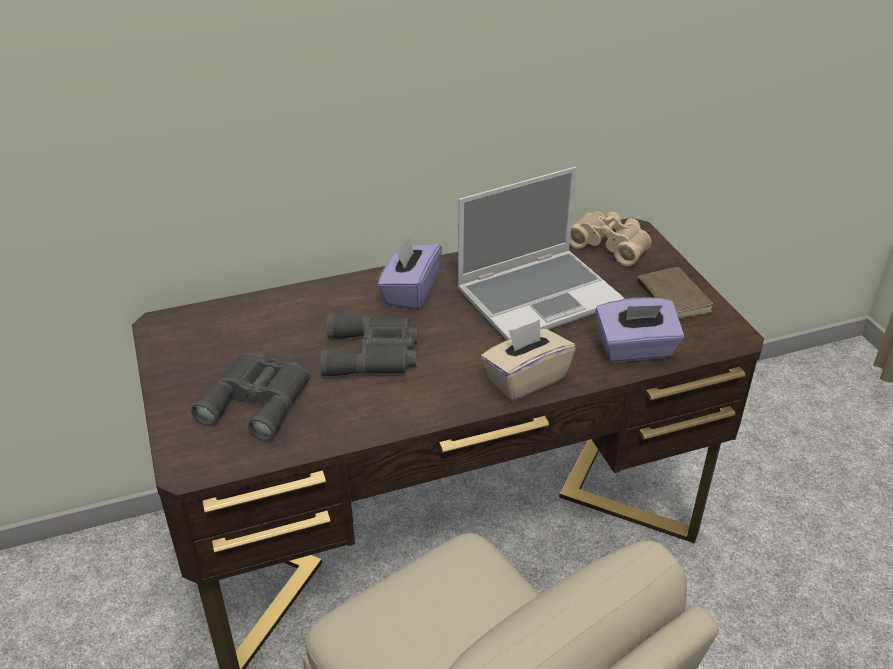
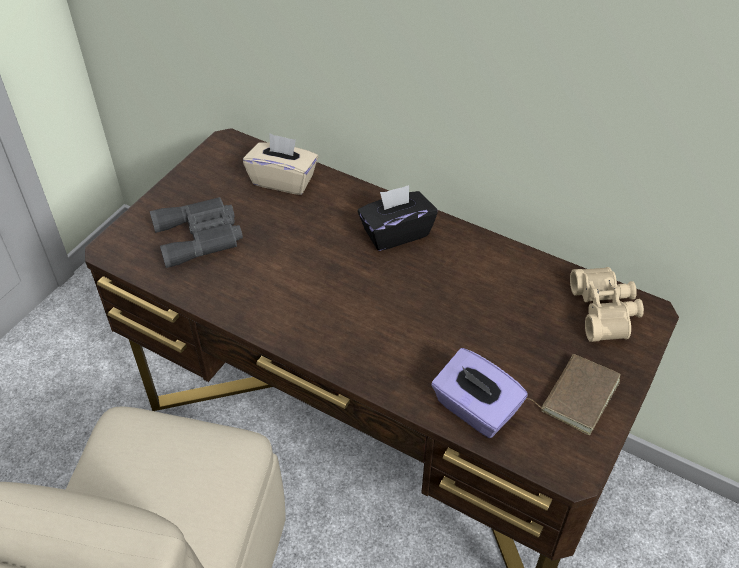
camera: 50 degrees right, 10 degrees up
(373, 354) = (303, 260): grey binoculars -> none
(410, 292) = (396, 233): purple tissue box -> black tissue box
(525, 379) = (363, 361): beige tissue box -> beige tissue box (283, 180)
(539, 296) = (476, 308): laptop -> none

